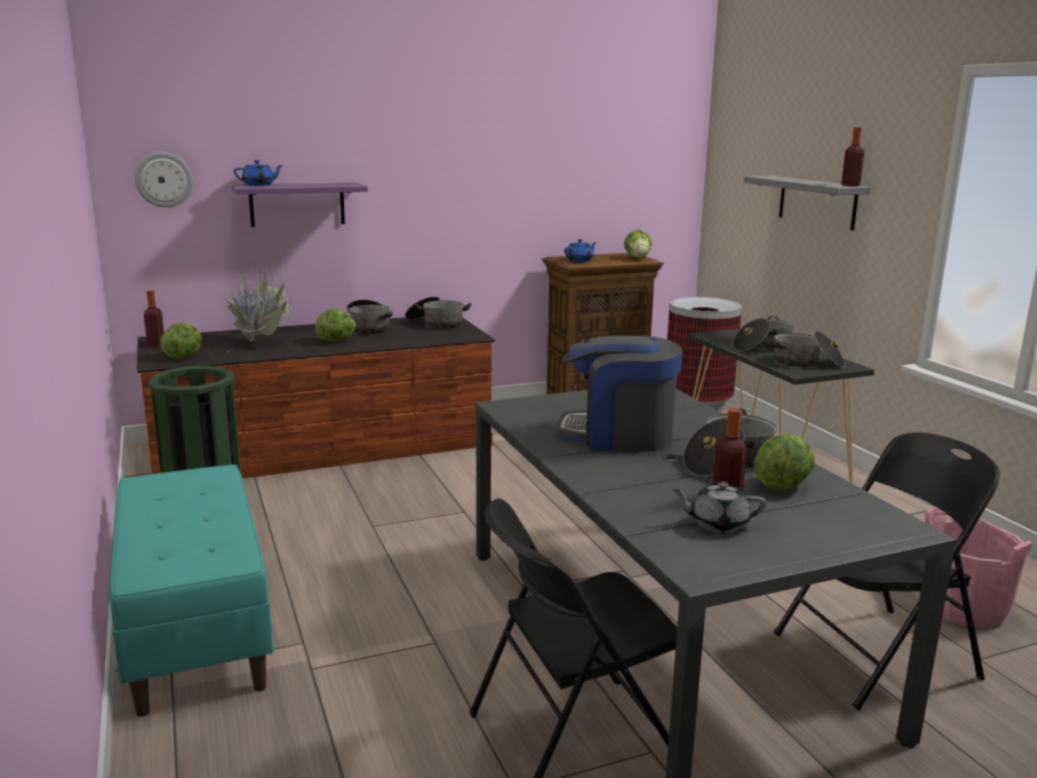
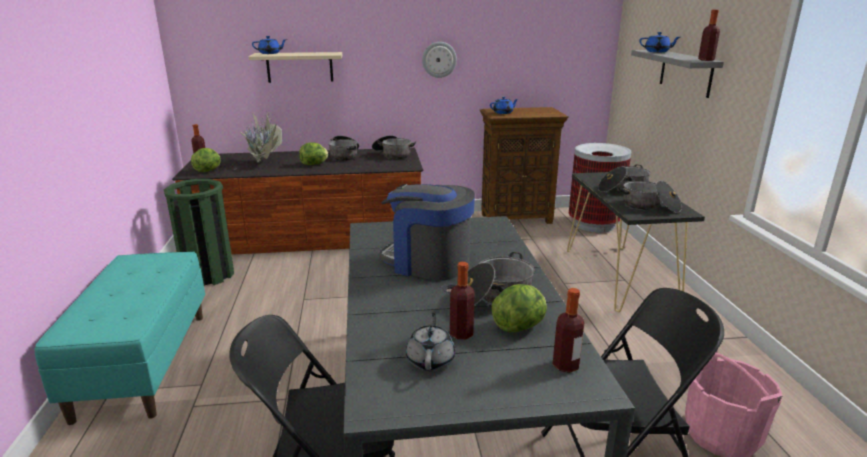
camera: 15 degrees right, 5 degrees up
(164, 179) = (209, 49): wall clock -> wall clock (439, 59)
(297, 204) = (299, 67): purple shelf -> beige shelf
(637, 258) = (549, 112): lettuce -> none
(717, 524) = (430, 360): grey teapot -> grey teapot turned 75 degrees clockwise
(778, 178) = (657, 52): none -> blue teapot
(861, 513) = (565, 365): none -> bottle

